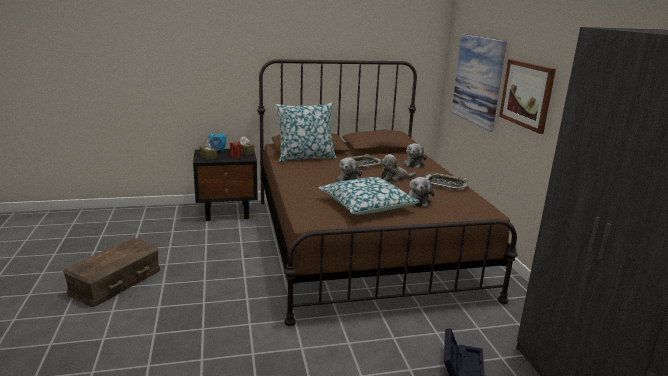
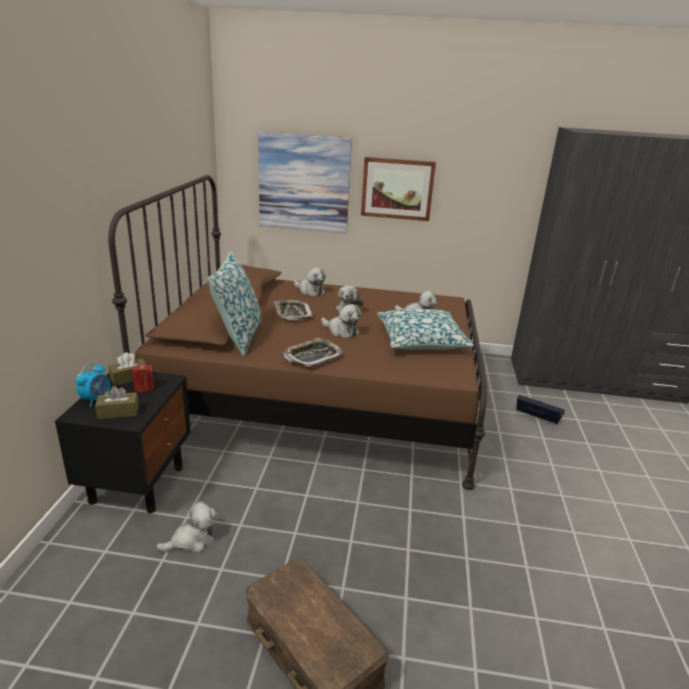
camera: 70 degrees left, 5 degrees up
(189, 234) = (192, 540): none -> plush toy
(445, 184) = (379, 295): tray -> tray (313, 356)

